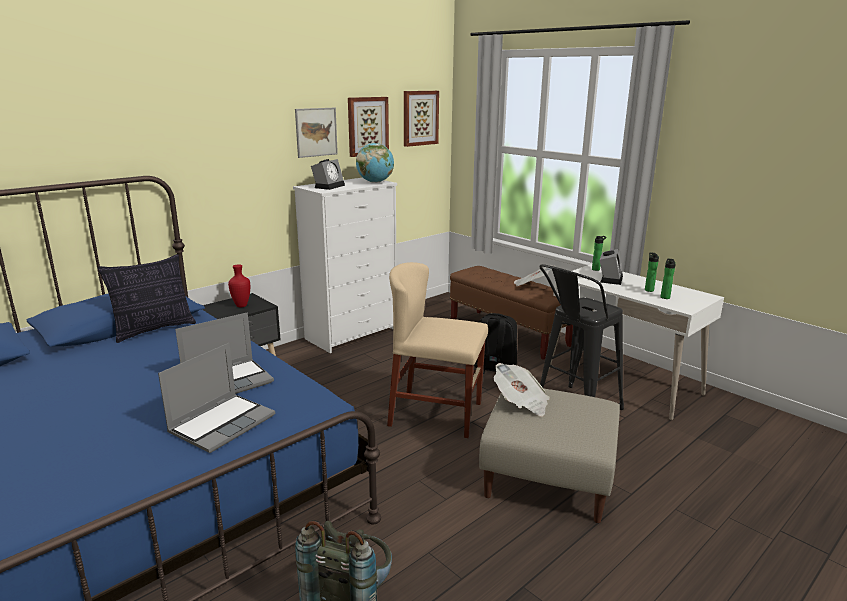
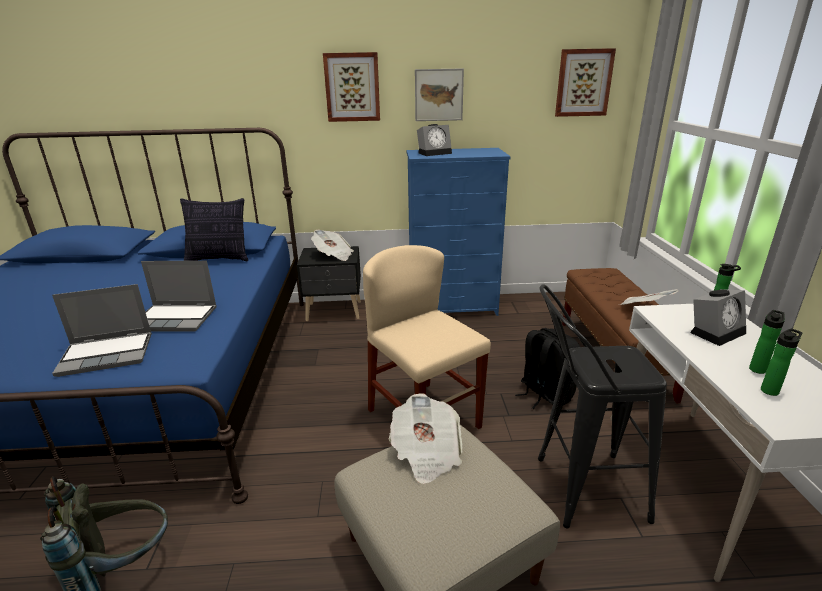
camera: 40 degrees right, 5 degrees up
(242, 305) = (333, 255): red vase -> newspaper
(352, 334) = (453, 307): white dresser -> blue dresser
(367, 126) = (505, 90): picture -> picture (352, 87)
(375, 182) = (489, 153): globe -> none

